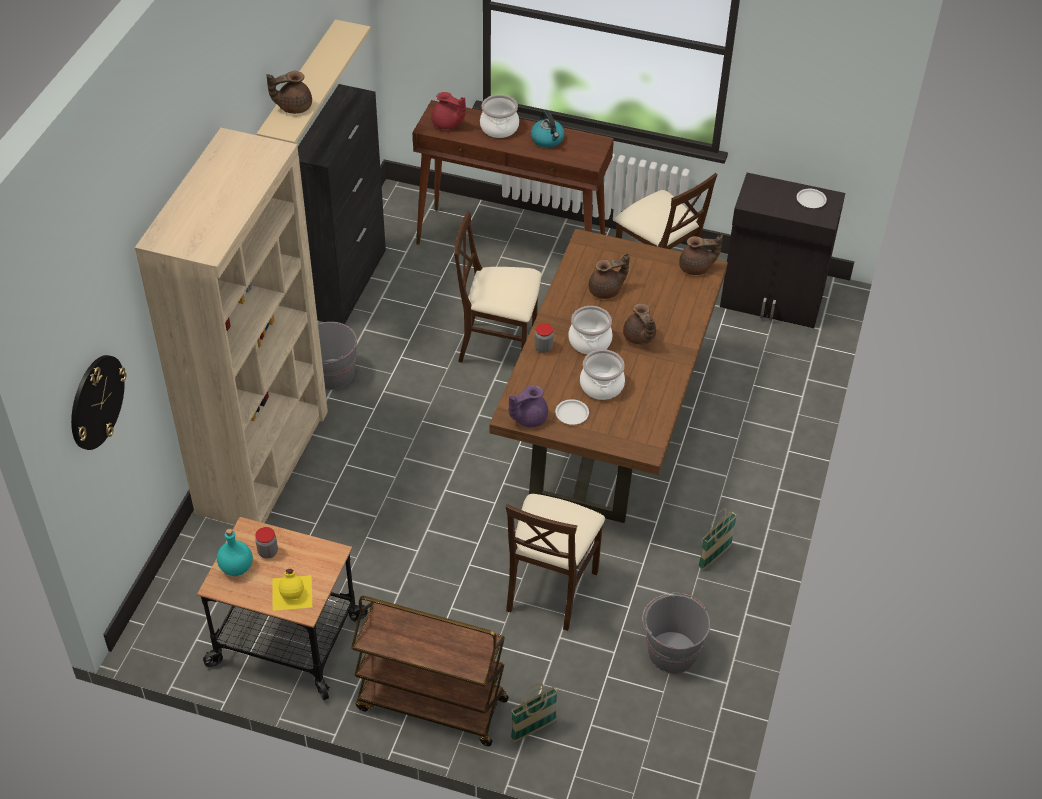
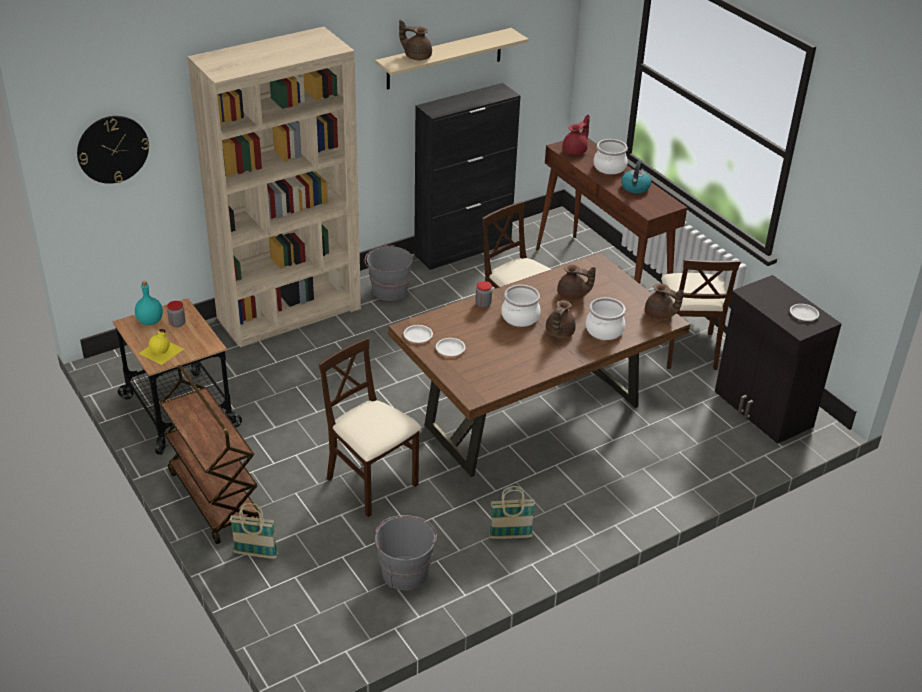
camera: 40 degrees right, 10 degrees down
(447, 124) = (575, 151): red teapot -> red teapot turned 120 degrees counterclockwise
(528, 418) = (418, 335): purple teapot -> white plate
(550, 588) = (372, 483): beige chair -> beige chair turned 75 degrees clockwise
(601, 386) = (493, 344): cooking pot -> cooking pot (604, 330)

